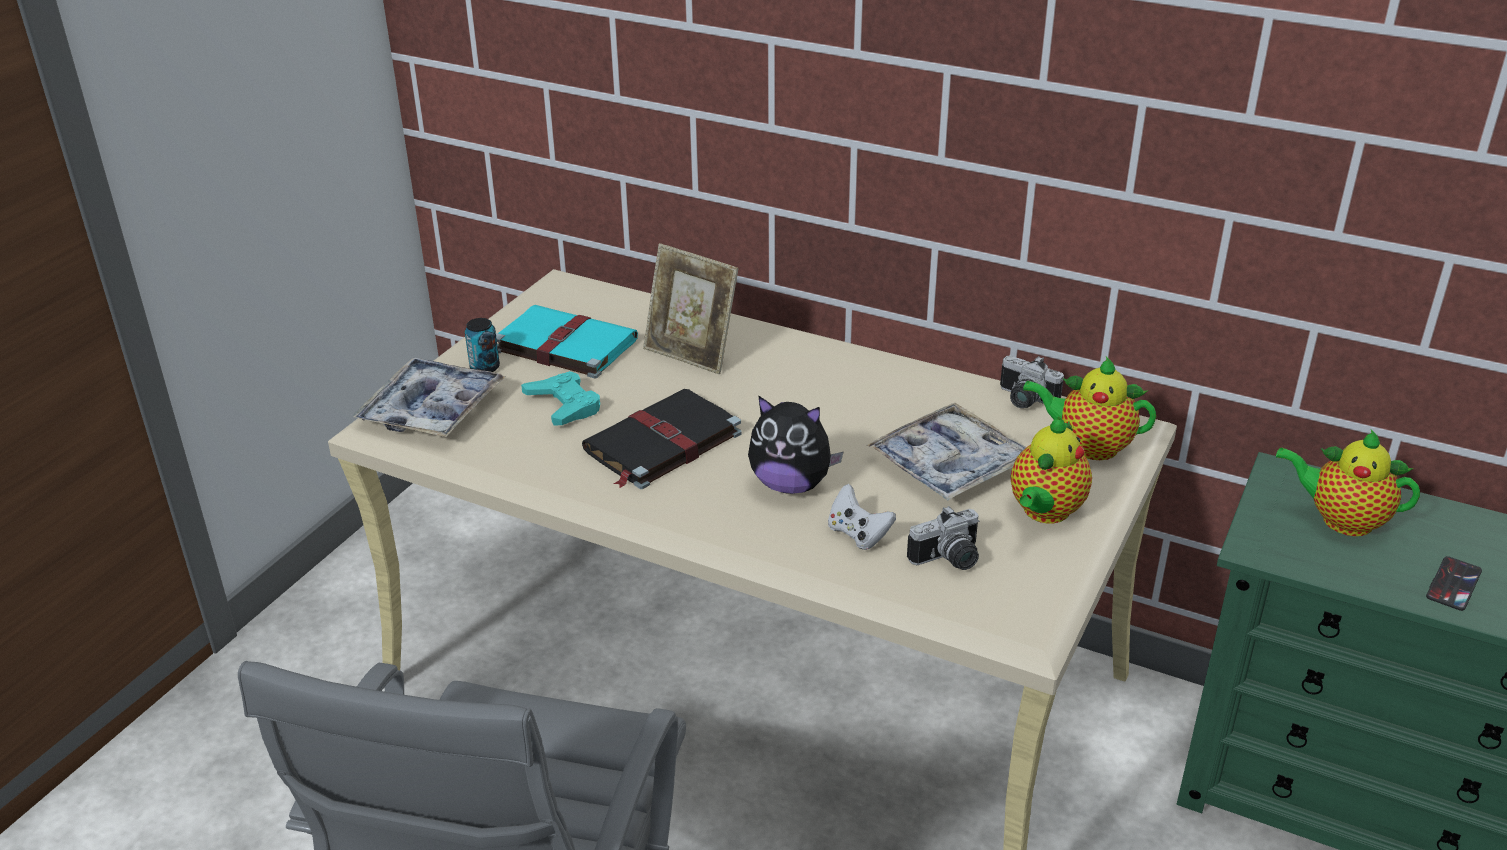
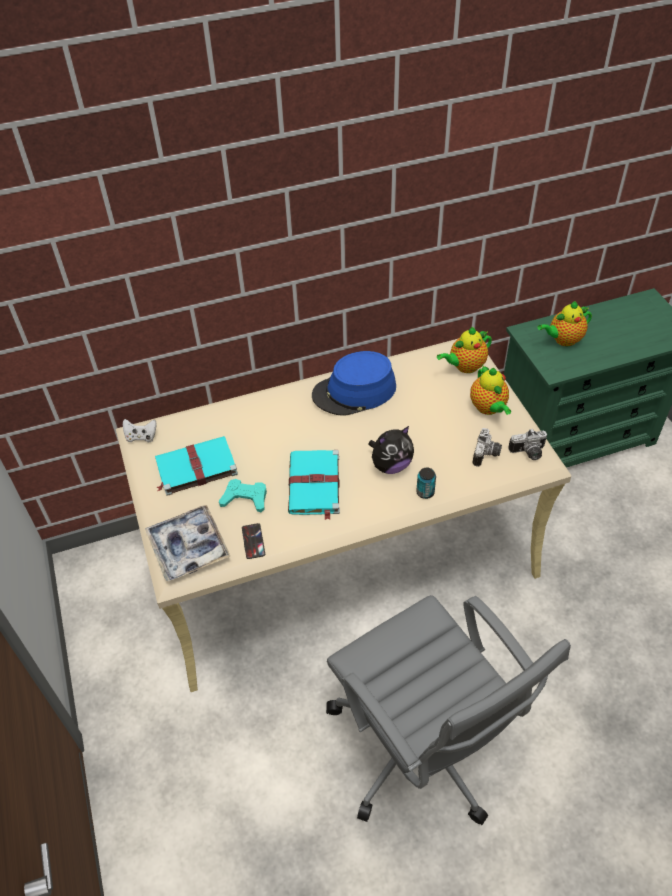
camera: 45 degrees left, 15 degrees up
(485, 368) = (177, 507): can -> can (425, 492)
(661, 443) = (314, 485): black book -> turquoise book
(691, 354) = (260, 431): picture frame -> none
(858, 534) = (444, 468): white game controller -> white game controller (141, 437)
(875, 384) = (354, 392): none -> blue hat
(949, 464) = (431, 411): tray -> none
(1023, 400) = (417, 360): camera -> camera (528, 453)
(1453, 584) = (619, 343): phone -> phone (253, 541)

